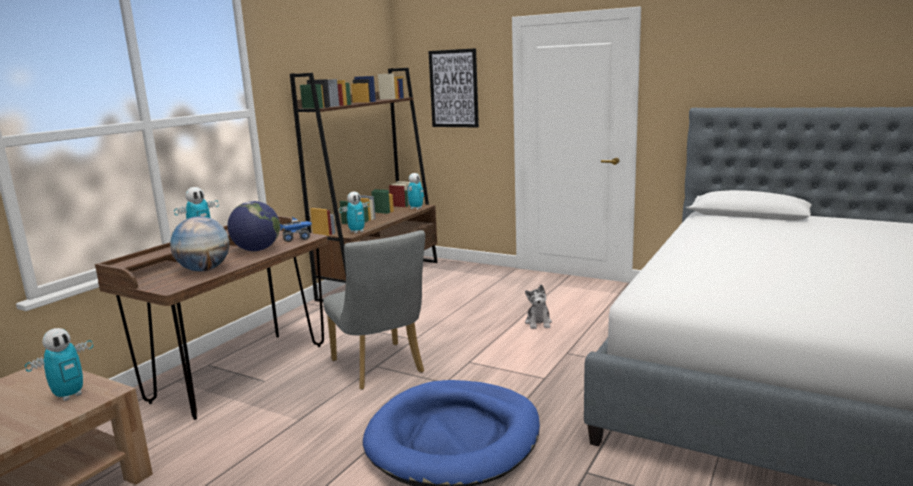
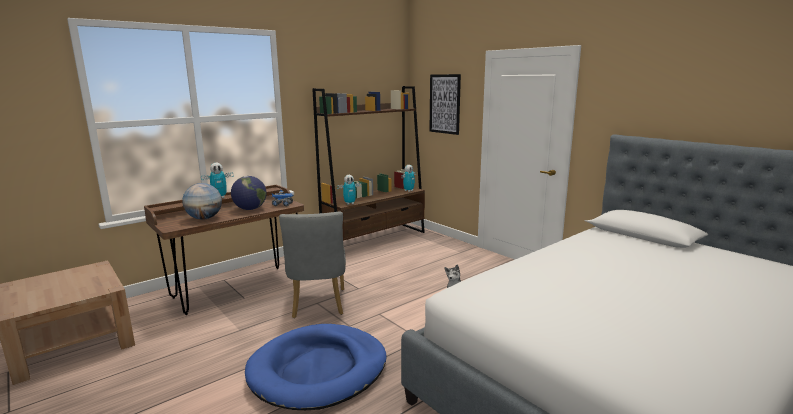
camera: 20 degrees right, 0 degrees up
(69, 395) = (90, 286): toy robot -> none

